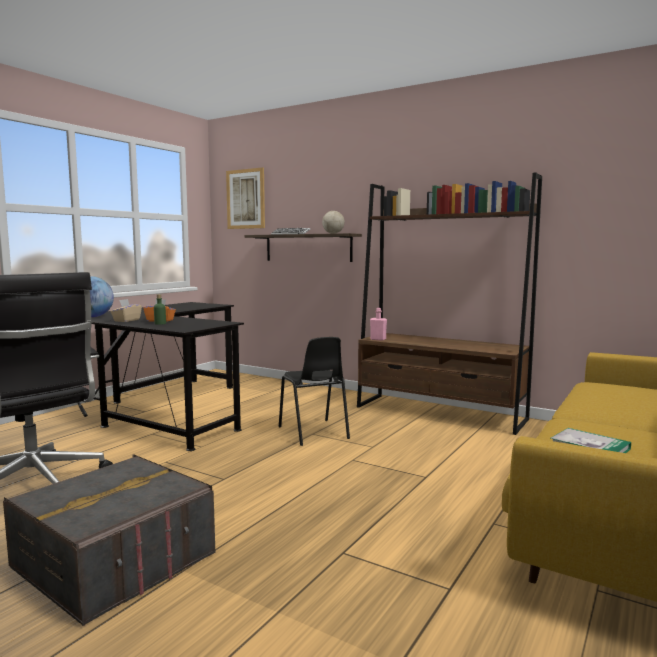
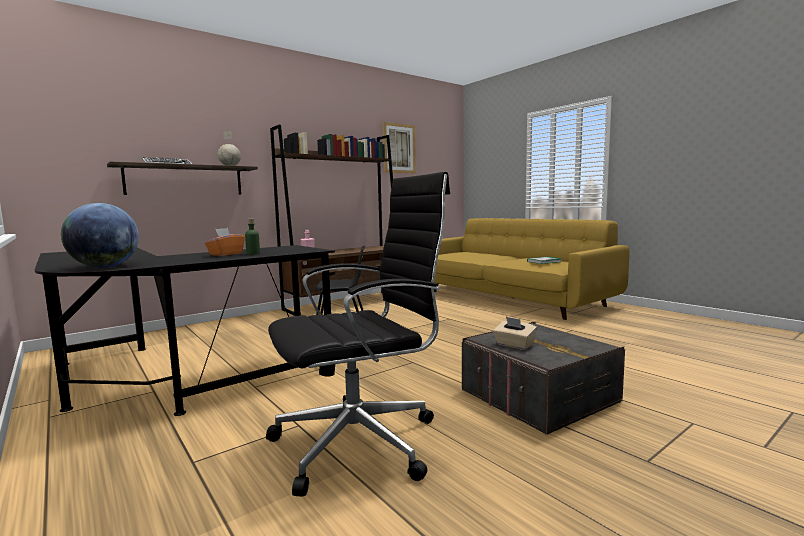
camera: 70 degrees left, 0 degrees up
(126, 320) = (192, 259): beige tissue box -> beige tissue box (514, 345)
(245, 199) = (73, 115): picture -> picture (399, 148)

